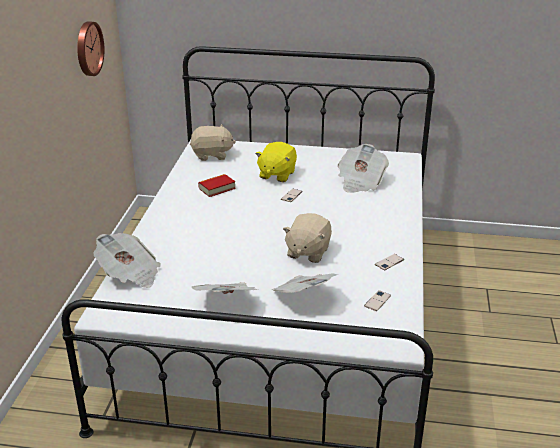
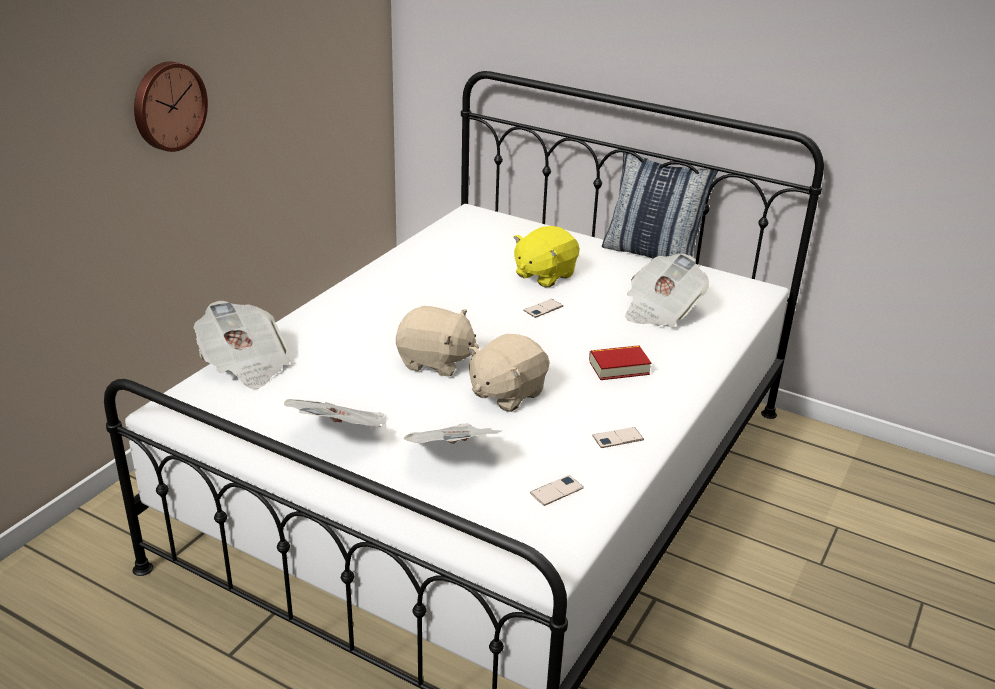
camera: 20 degrees right, 0 degrees up
(88, 48) = (317, 49): wall clock -> wall clock (168, 106)
(212, 155) = (474, 231): beige plush toy -> beige plush toy (435, 362)
(217, 188) = (446, 277): book -> book (619, 367)
(331, 148) = (652, 253): none -> pillow

